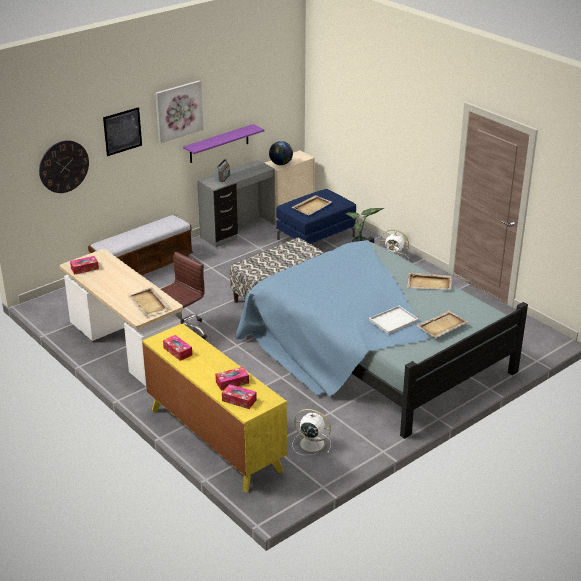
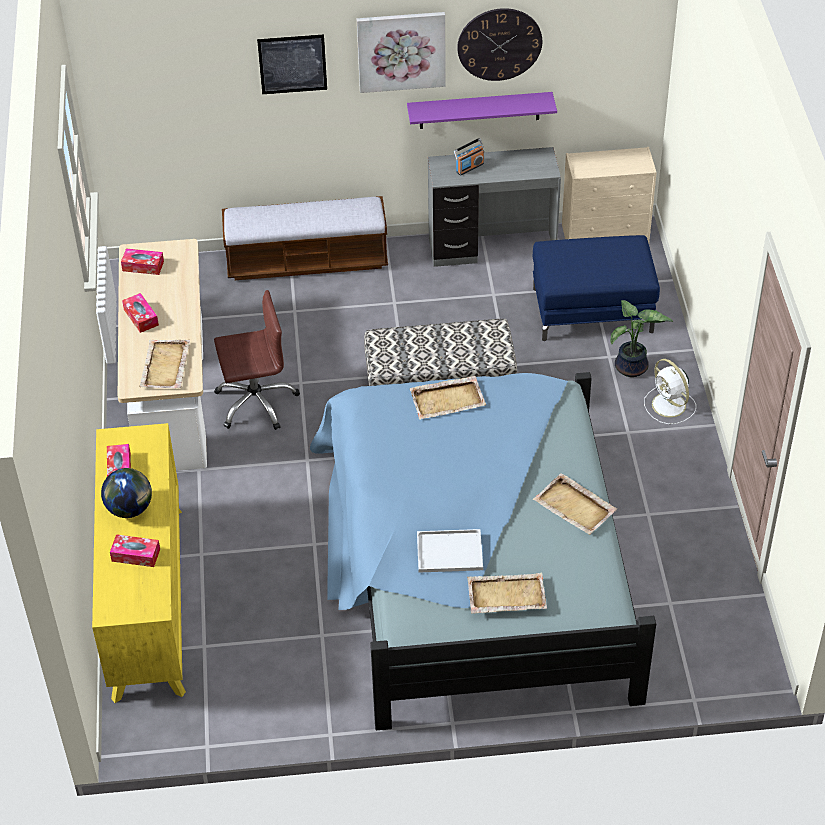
camera: 35 degrees right, 15 degrees up
(64, 166) = (185, 95): wall clock -> wall clock (499, 44)
(239, 400) = (117, 589): tissue box -> tissue box (141, 317)
(281, 164) = (591, 166): globe -> globe (130, 509)
(310, 443) = (253, 672): white fan -> none
(312, 206) = (581, 266): beige tray -> beige tray (448, 399)

